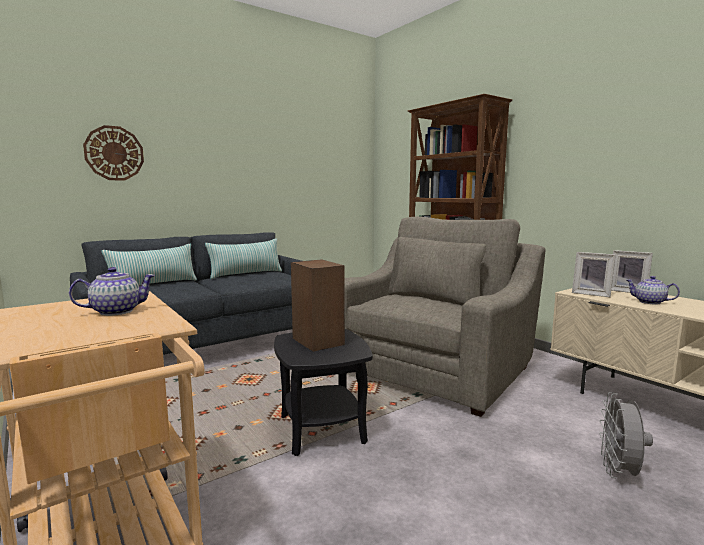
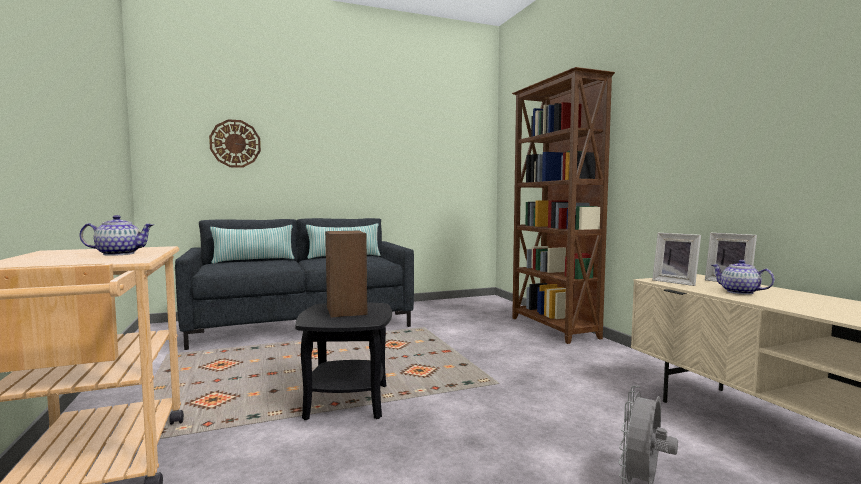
camera: 15 degrees right, 5 degrees down
(433, 367) = (506, 360): grey armchair -> none

